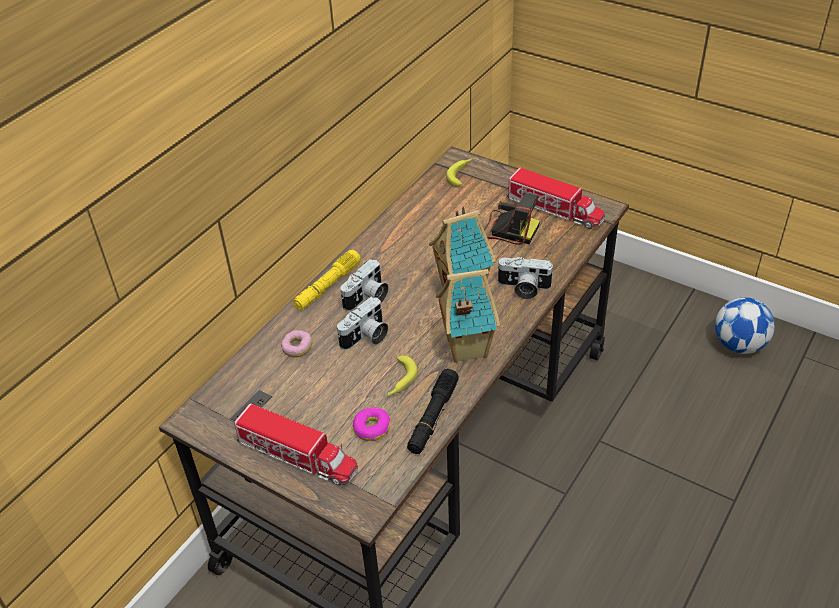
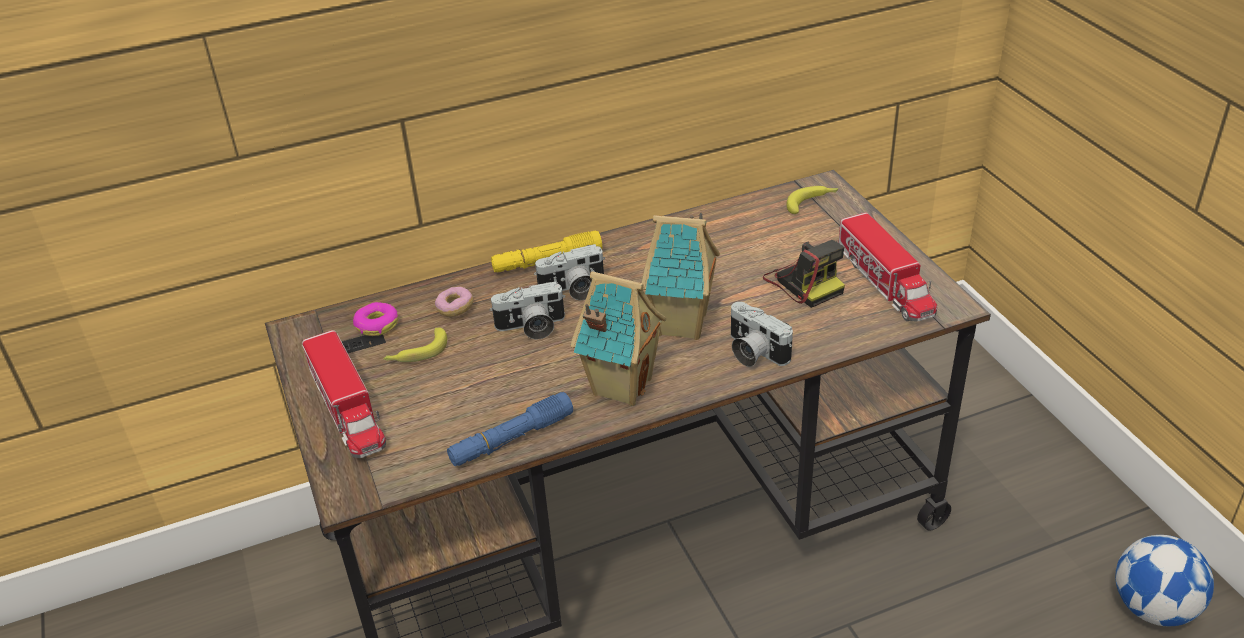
camera: 35 degrees right, 5 degrees down
(371, 428) = (441, 419): donut -> donut (377, 325)
(399, 381) = (517, 386): banana -> banana (417, 353)
(433, 417) = (511, 439): black flashlight -> blue flashlight

